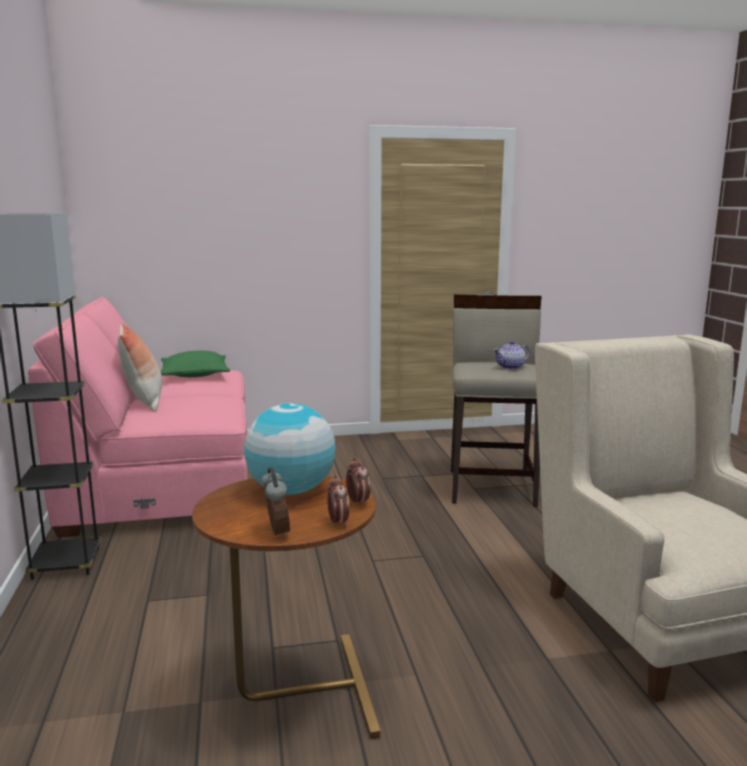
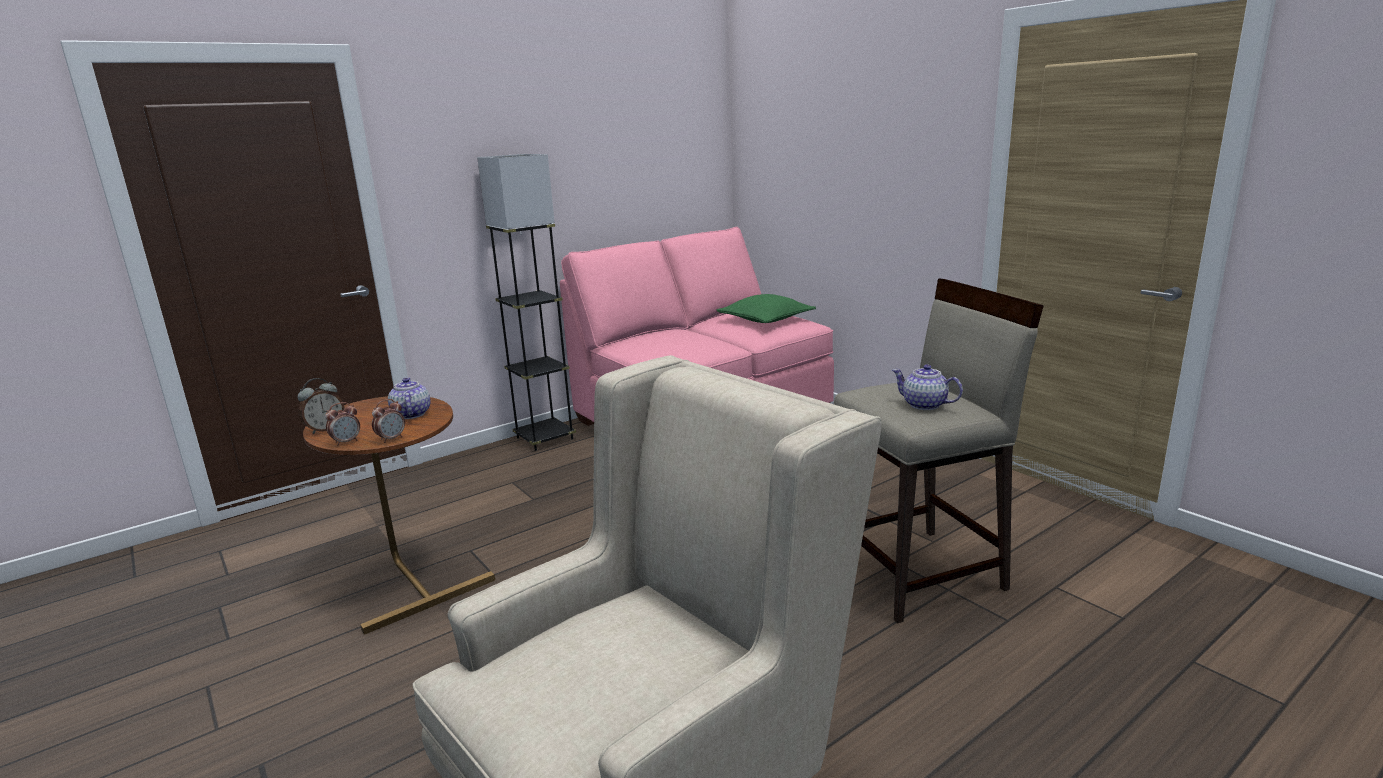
camera: 65 degrees right, 5 degrees up
(143, 402) = (667, 331): pillow -> none
(291, 491) = (411, 414): globe -> teapot

